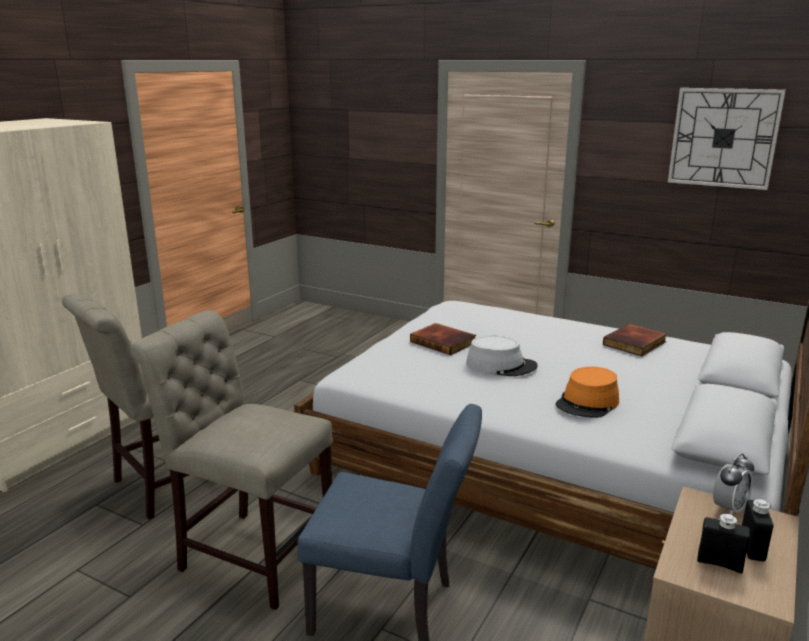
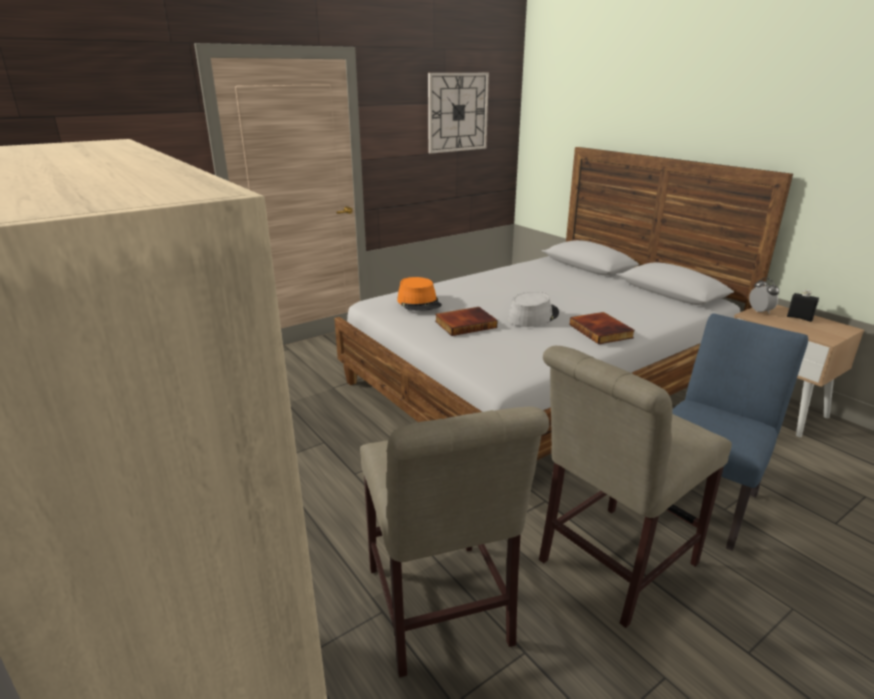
camera: 65 degrees left, 5 degrees up
(588, 403) = (613, 308): orange hat -> orange hat (419, 302)
(635, 343) = (524, 273): book -> book (602, 331)
(719, 563) = (816, 328): black bottle -> none

